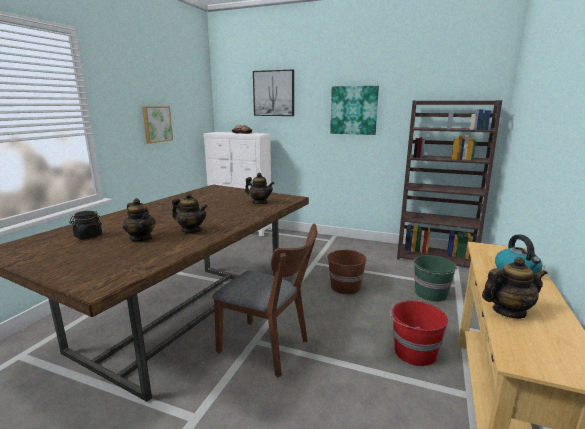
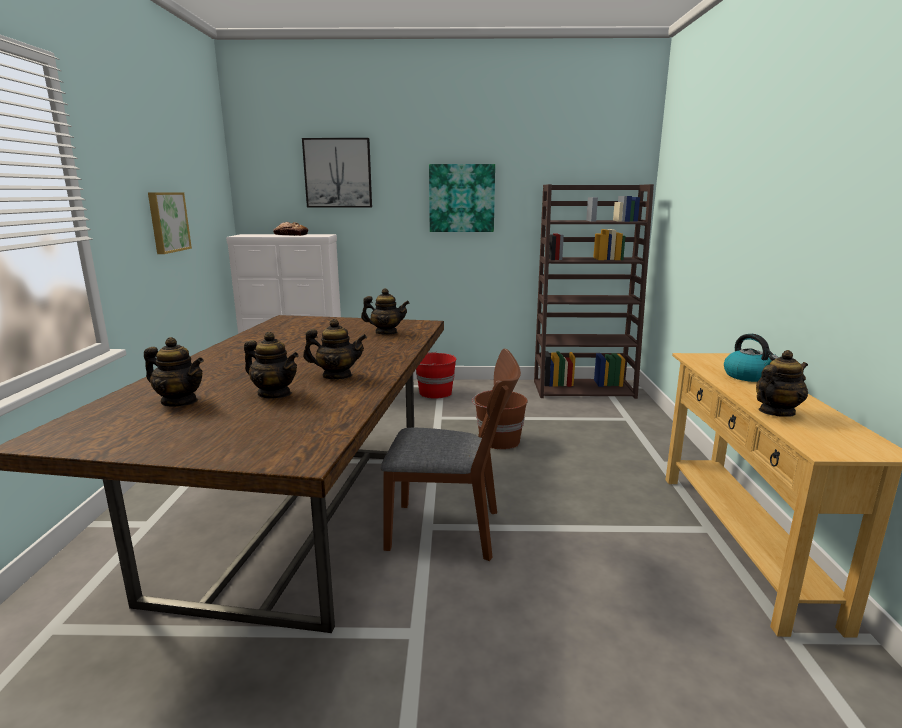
camera: 20 degrees left, 0 degrees up
(88, 236) = (180, 402): black jar -> teapot
(413, 352) = (626, 498): red bucket -> red bucket (434, 392)
(431, 294) = (605, 432): green bucket -> none

